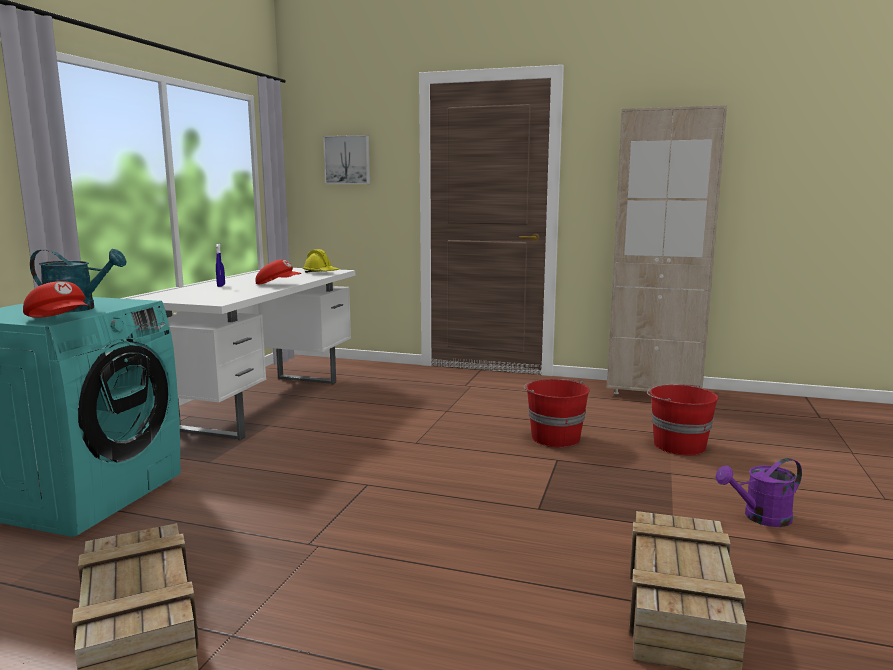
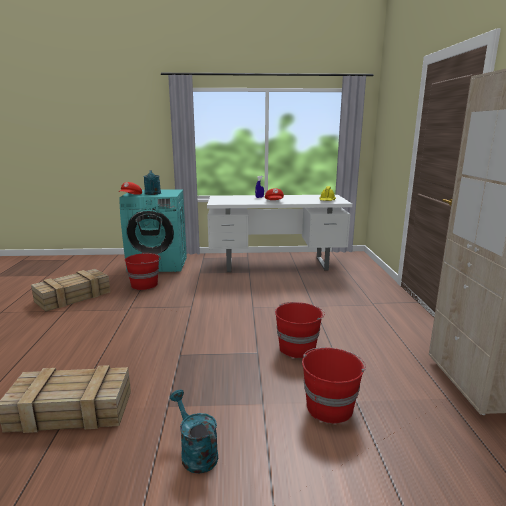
camera: 70 degrees right, 5 degrees up
(194, 520) = (145, 284): none -> red bucket
(347, 160) = (392, 127): picture -> none
(760, 518) = (195, 452): purple watering can -> turquoise watering can

